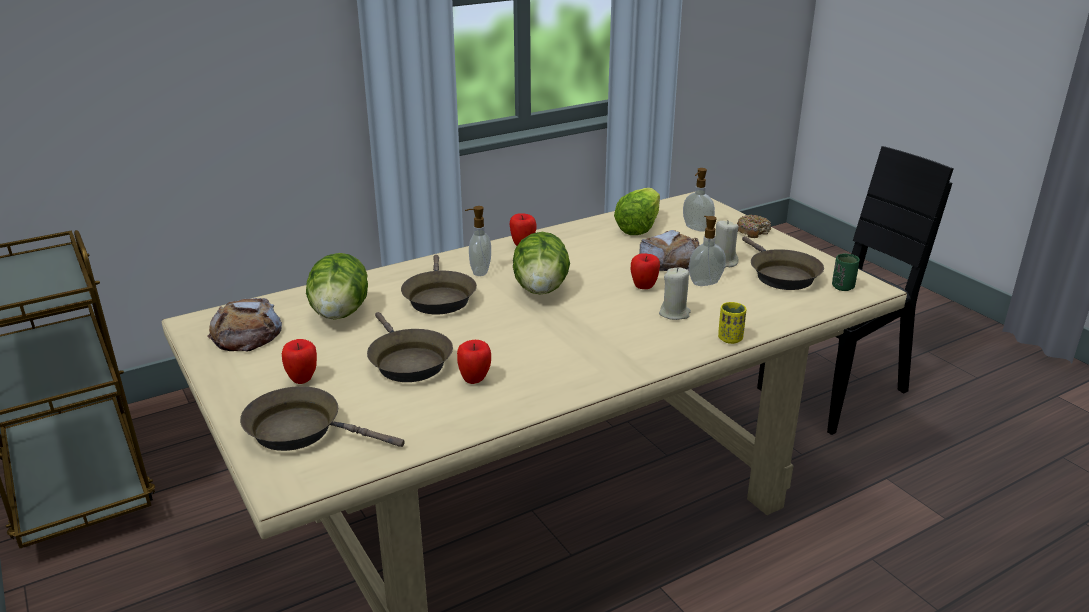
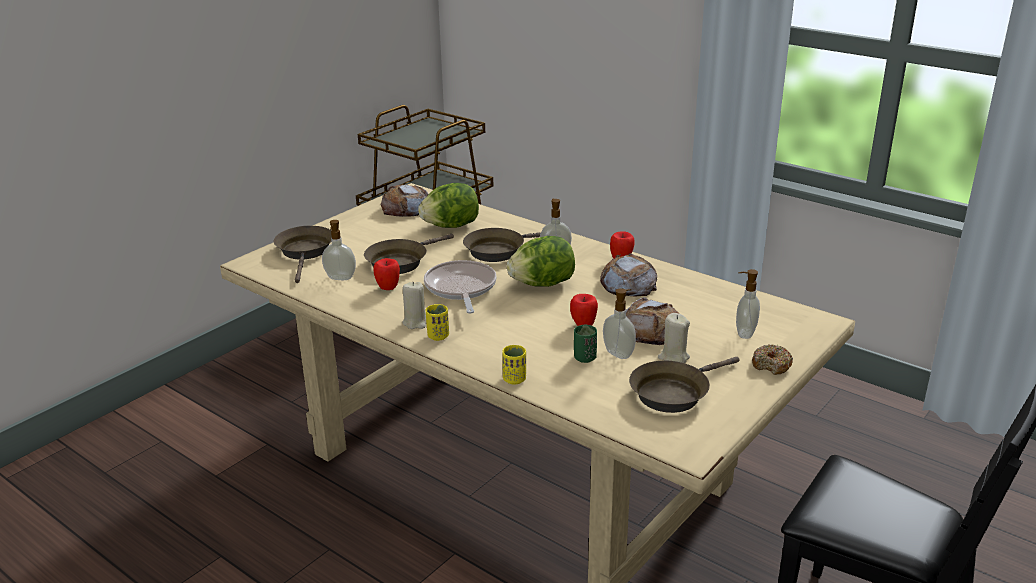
camera: 70 degrees right, 0 degrees up
(303, 379) = (361, 238): apple -> none
(415, 411) = (340, 278): none -> soap dispenser
(514, 335) = (460, 289): none -> frying pan
(574, 252) = (628, 284): none -> bread
(618, 365) = (438, 336): none -> yellow cup
(638, 227) = (715, 303): lettuce -> none
(674, 313) = (543, 347): beige candle -> beige candle (416, 322)
(842, 287) = (676, 433): green cup -> green cup (585, 358)

